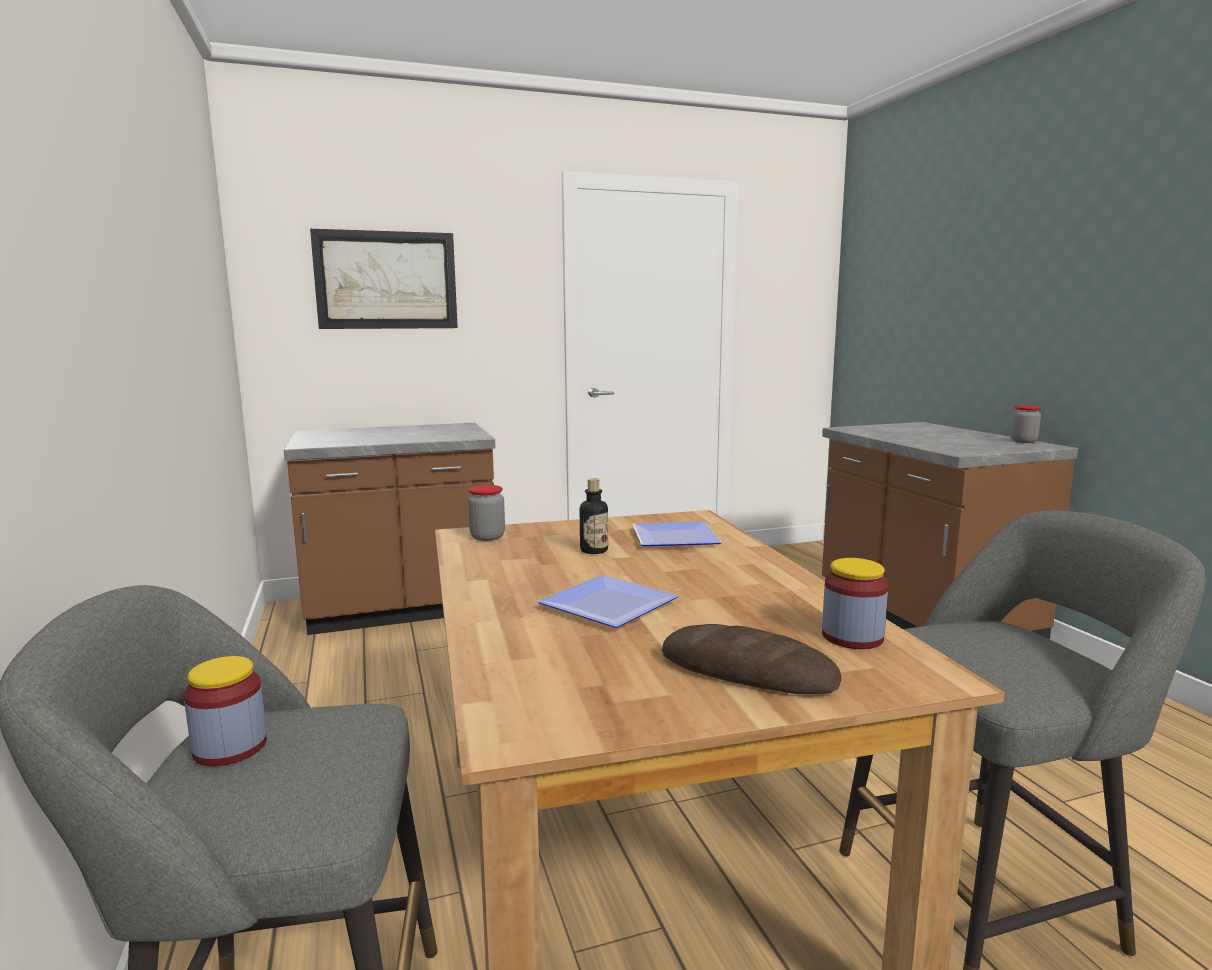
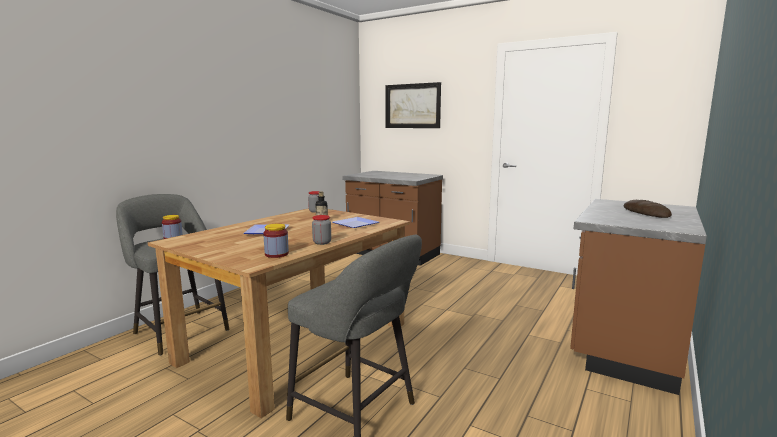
camera: 50 degrees right, 0 degrees up
(747, 671) = (230, 249): bread -> bread (646, 213)
(1023, 441) = (685, 225): jar -> jar (322, 242)

